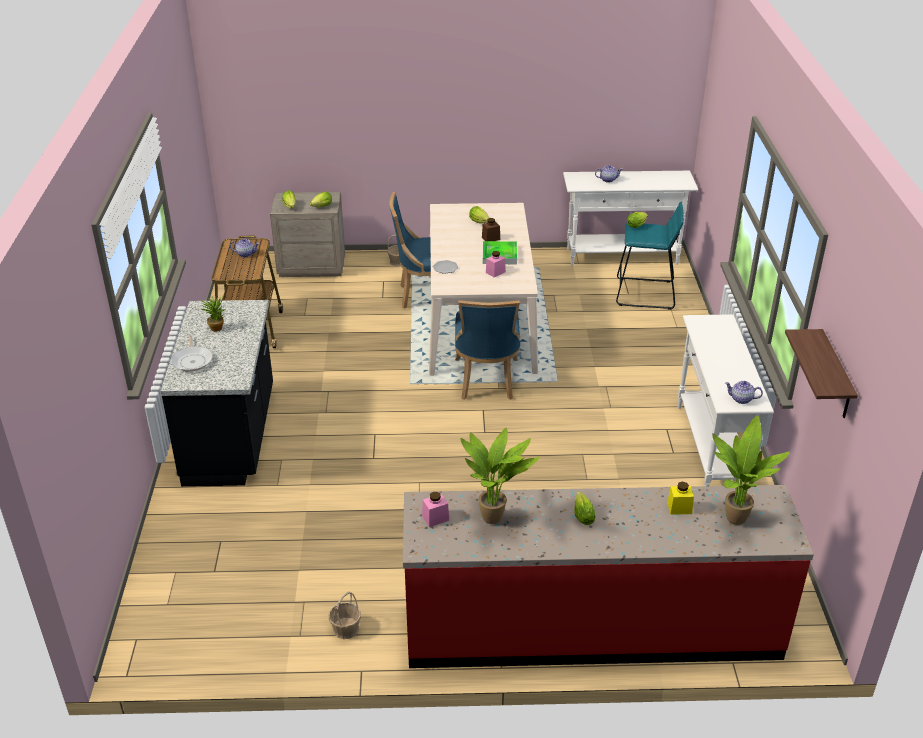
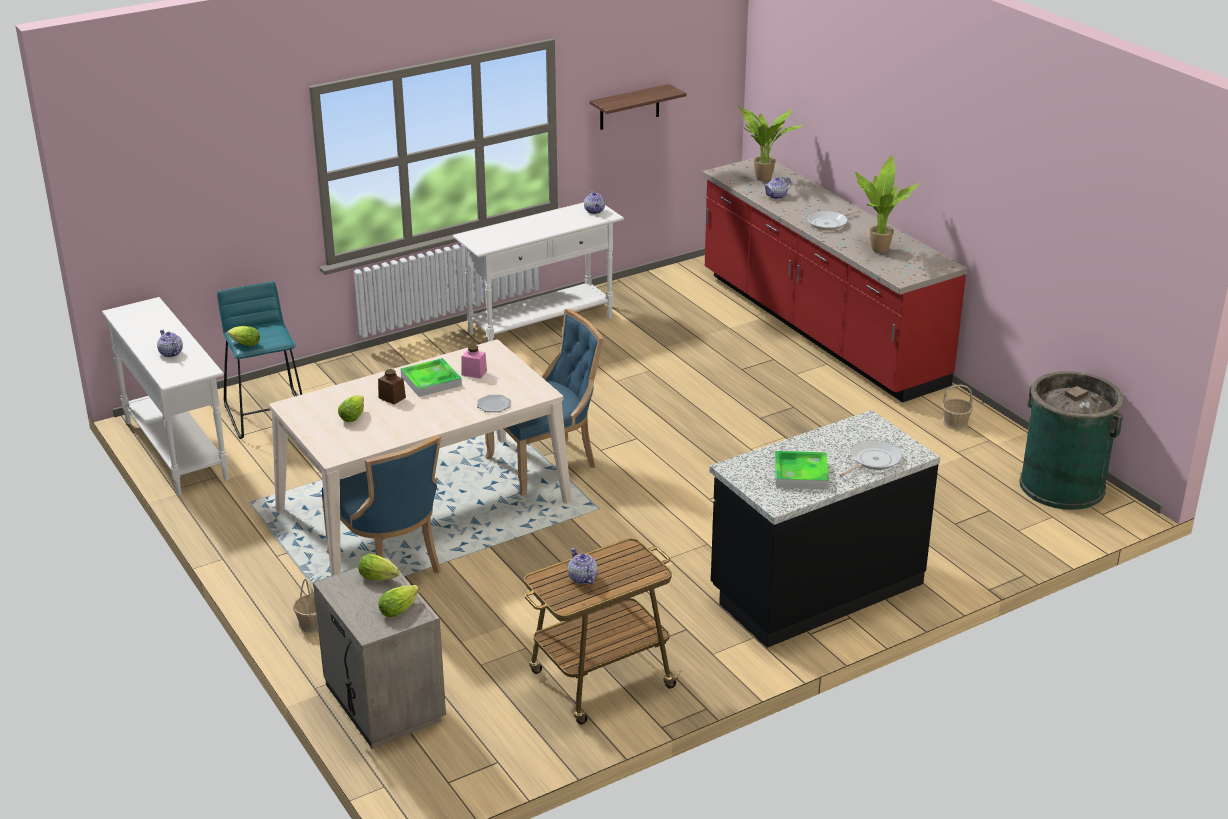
camera: 120 degrees left, 5 degrees down
(194, 639) = (1062, 486): none -> green trash can
(216, 327) = (801, 474): potted plant -> tray
(435, 518) = (909, 269): pink jar -> none
(582, 514) = (829, 223): lettuce -> frying pan
(679, 508) = (776, 196): yellow jar -> teapot

